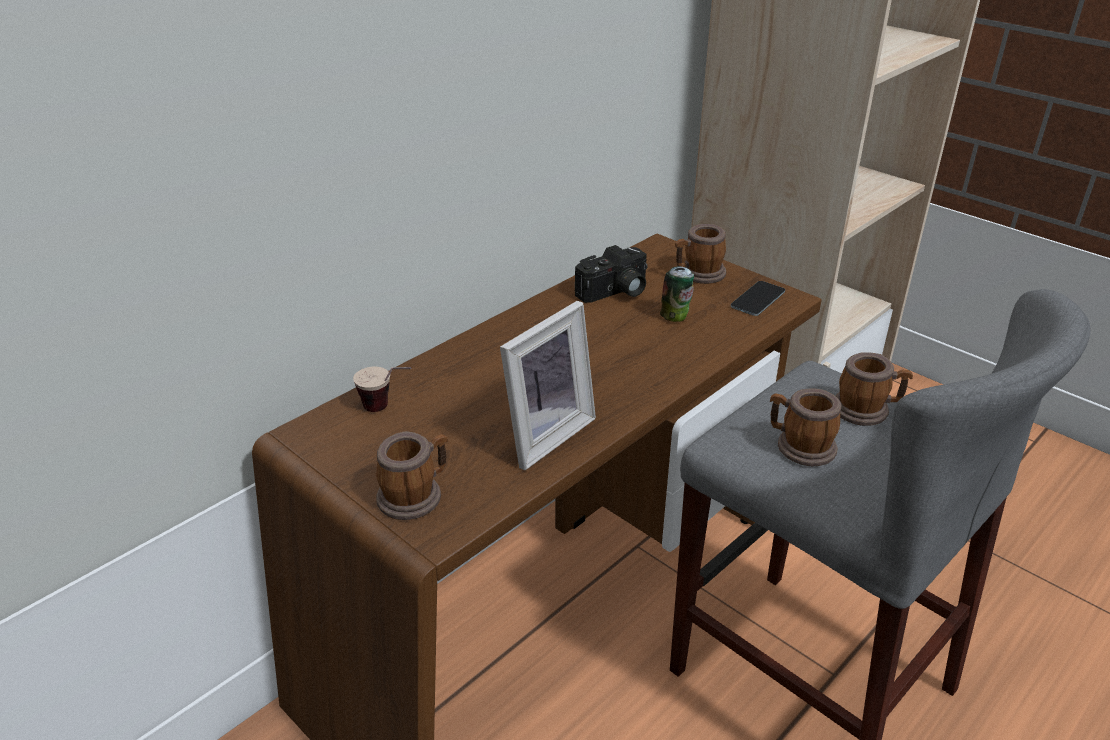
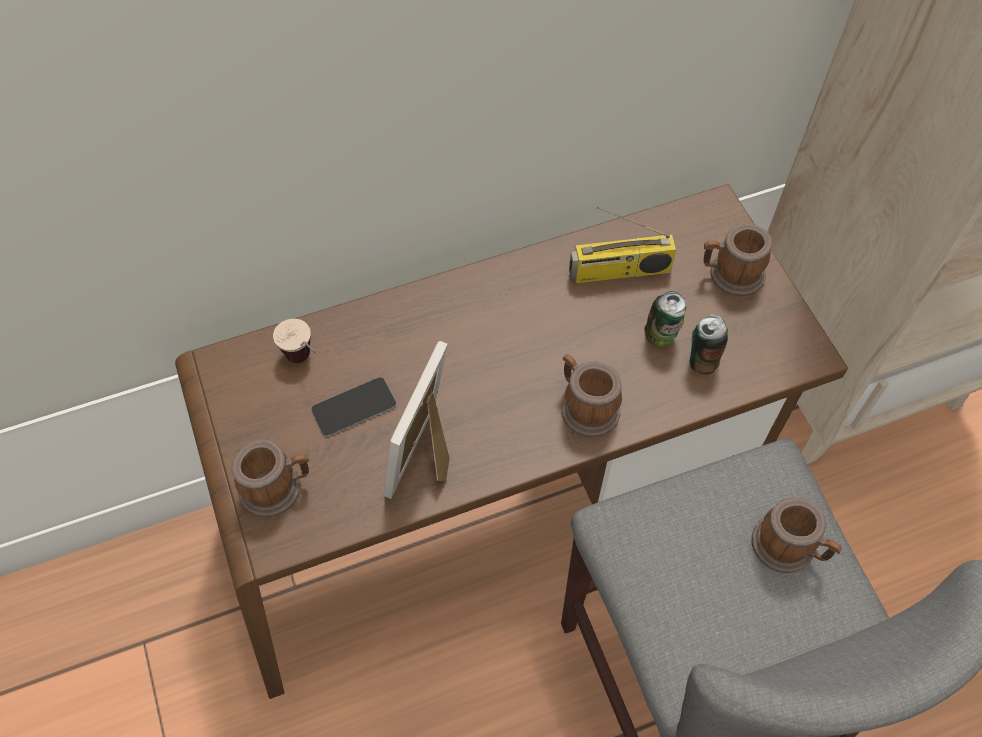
camera: 25 degrees right, 25 degrees up
(543, 434) = (429, 457): picture frame -> picture frame turned 135 degrees clockwise
(615, 292) = (619, 272): camera -> radio
(716, 321) = (702, 360): none -> can
(758, 299) = (772, 342): phone -> phone (354, 407)
(799, 446) = (682, 567): mug -> mug (585, 406)

